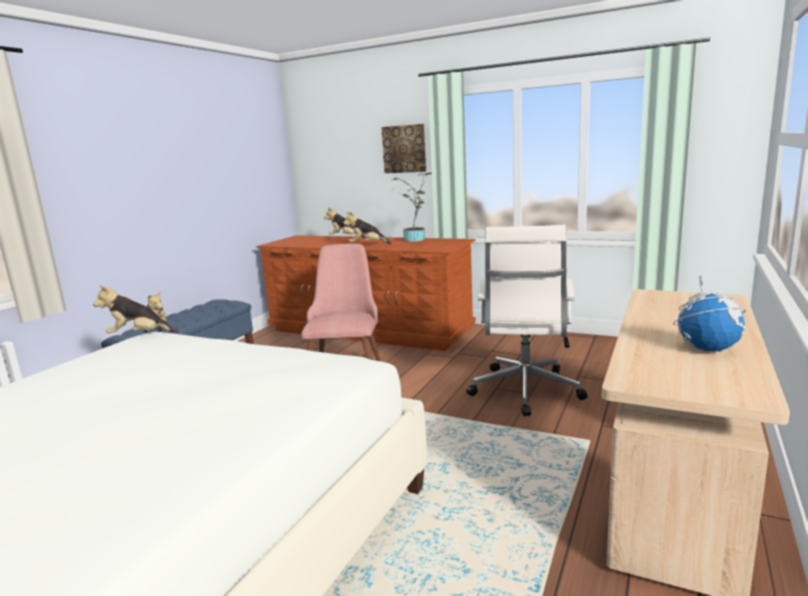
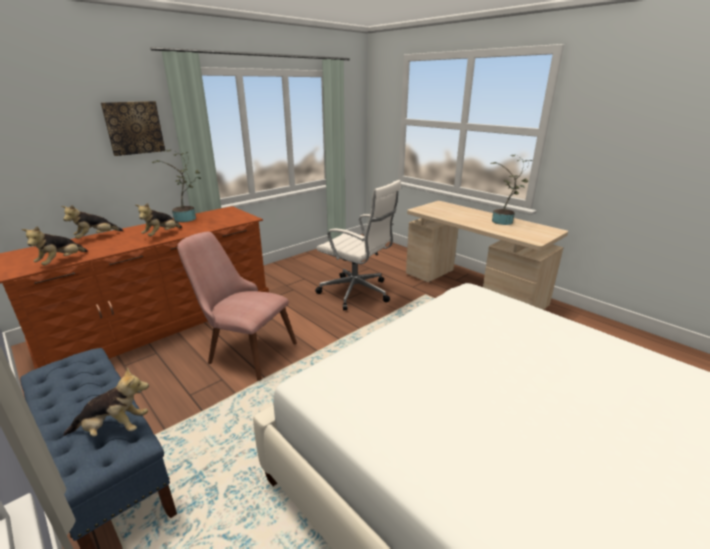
camera: 70 degrees left, 10 degrees up
(139, 335) = (298, 391): plush toy -> plush toy (61, 262)
(707, 349) = (504, 222): globe -> potted plant

